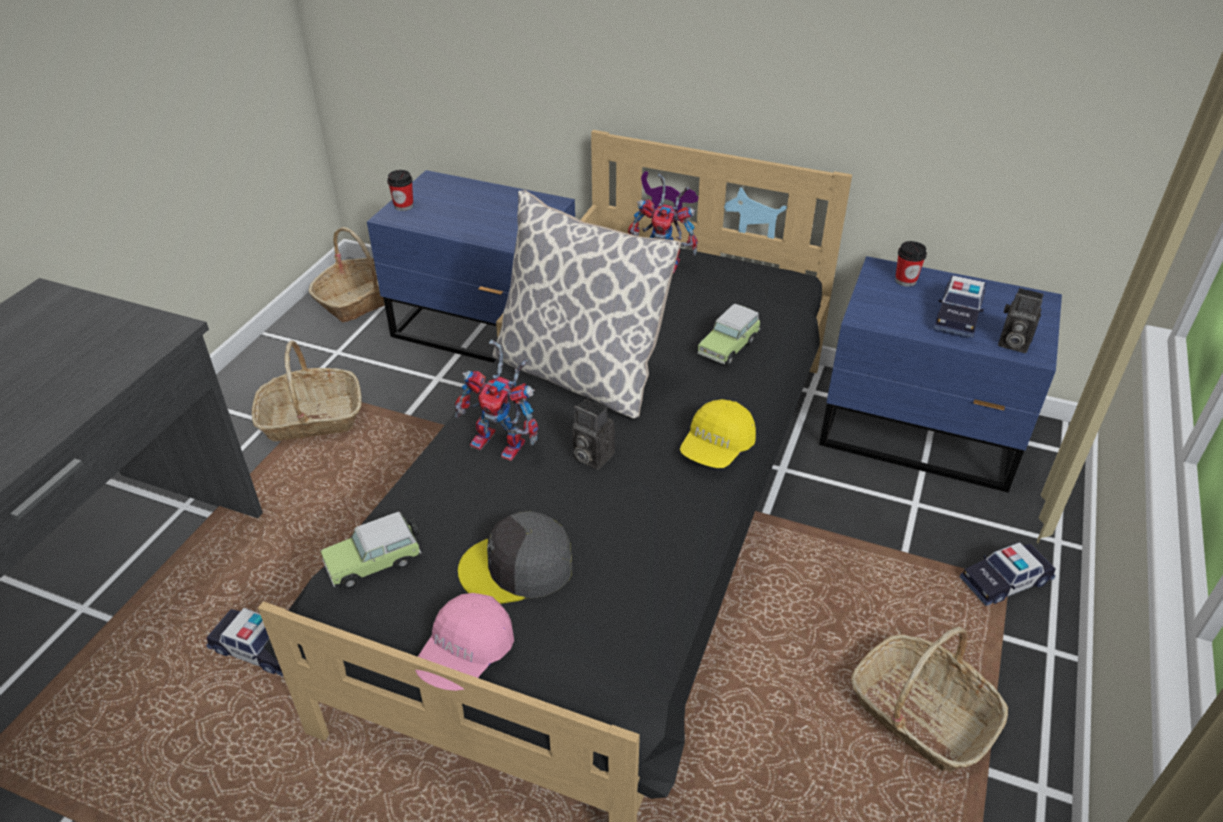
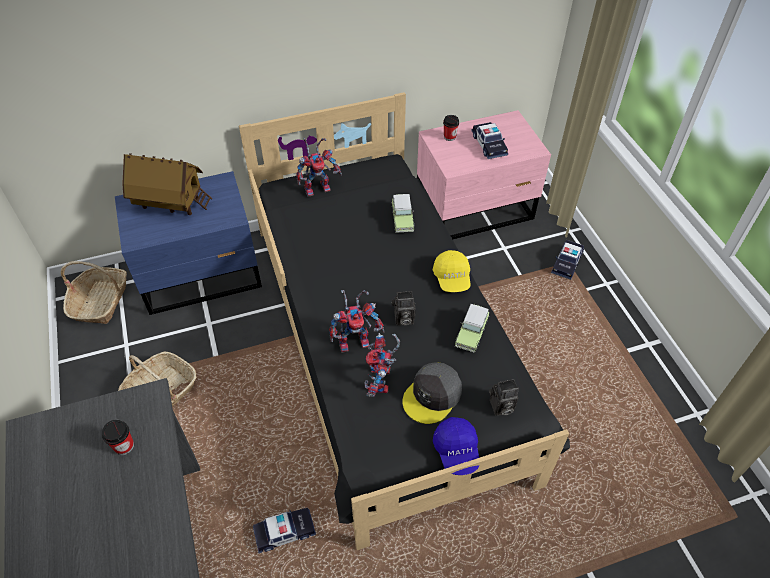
camera: 40 degrees left, 10 degrees up
(377, 563) = (368, 441): toy car -> toy car (471, 333)
(403, 206) = (133, 229): cup -> cup (124, 446)
(466, 654) = (456, 451): pink cap -> blue cap
(469, 201) = (171, 204): none -> toy house
(475, 510) = (382, 383): none -> toy robot
(578, 374) = (347, 278): pillow -> none
(920, 715) = (587, 345): basket -> none
(922, 434) = (476, 209): blue nightstand -> pink nightstand
(1011, 343) = (523, 149): camera -> camera (500, 407)

